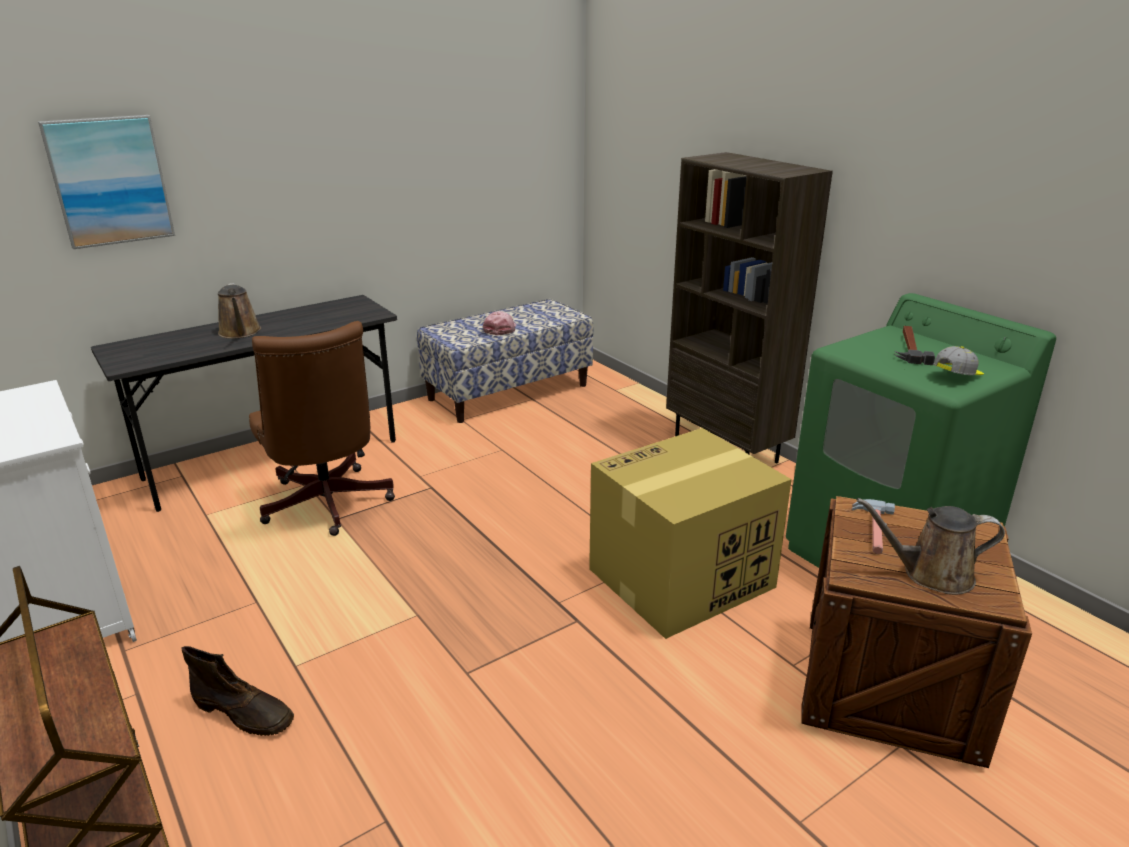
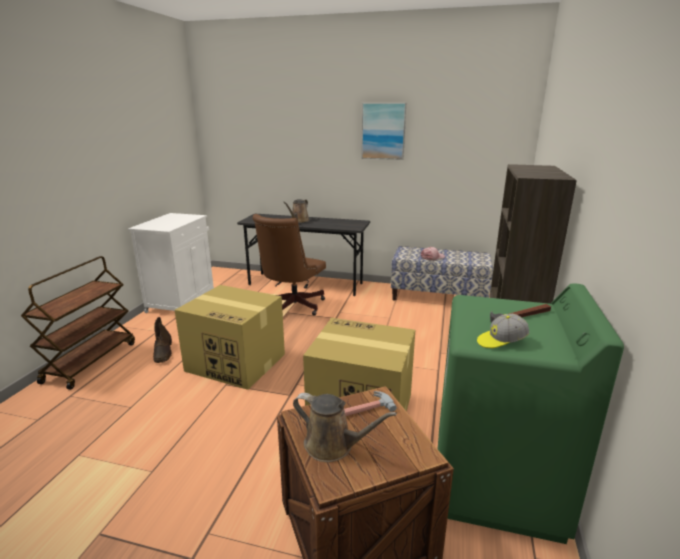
camera: 50 degrees right, 5 degrees down
(109, 181) = (272, 148): picture -> picture (383, 131)
(417, 635) = (237, 362): none -> cardboard box
(931, 574) = (333, 445): brown watering can -> brown watering can turned 150 degrees clockwise
(957, 376) = (501, 341): cap -> cap turned 150 degrees clockwise

